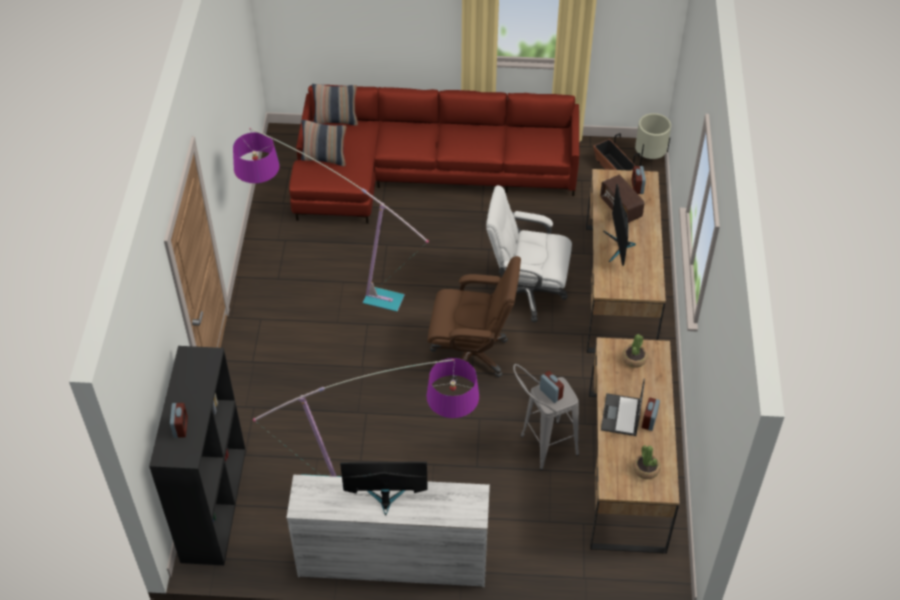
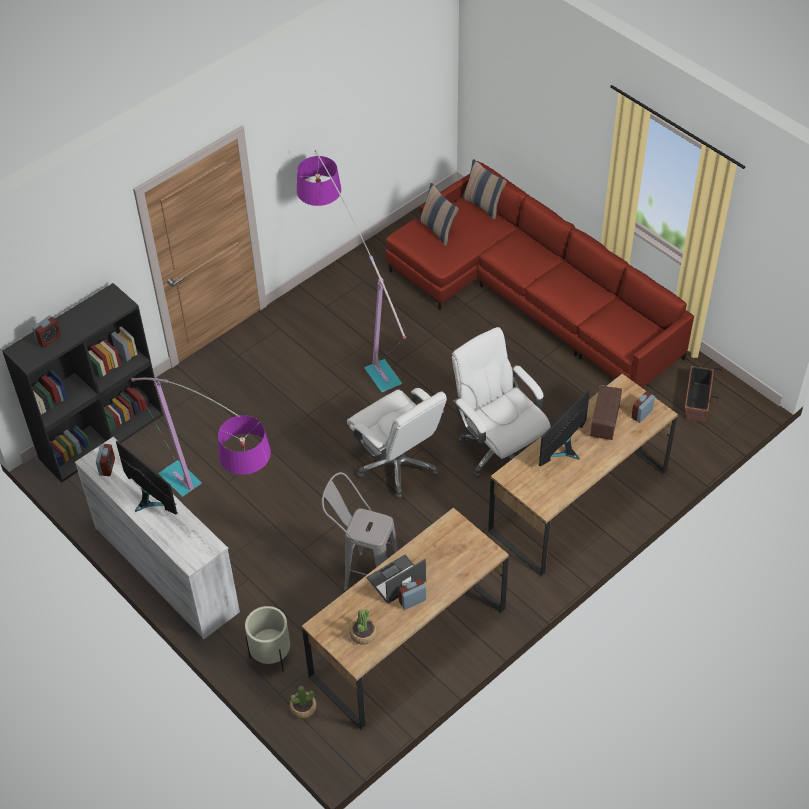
camera: 45 degrees right, 0 degrees up
(472, 354) = (398, 465): brown office chair -> white office chair
(551, 393) = (367, 523): alarm clock -> alarm clock (107, 467)
(634, 359) = (461, 546): potted plant -> potted plant (303, 708)
(649, 159) = (742, 414): beige planter -> beige planter (271, 656)

